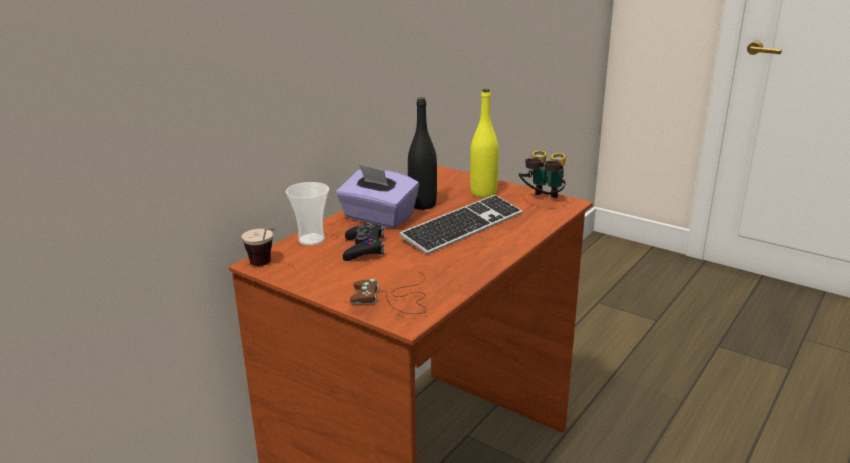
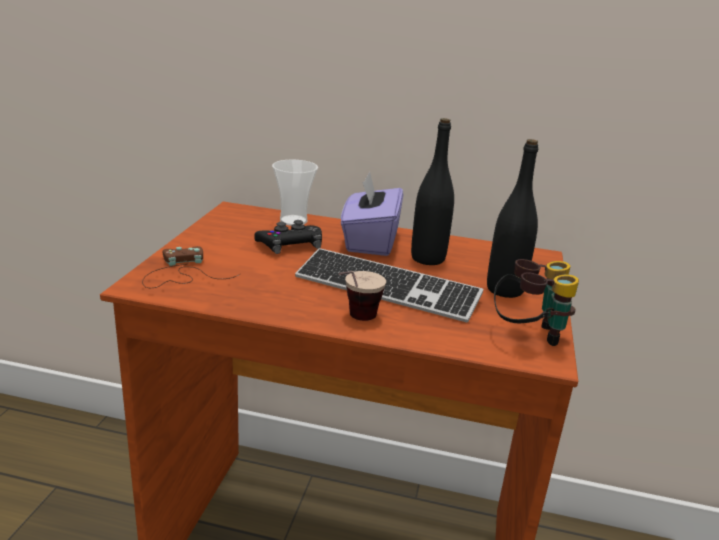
camera: 65 degrees right, 0 degrees up
(266, 266) = (227, 213): cup -> cup (354, 322)
(483, 193) = (504, 290): yellow bottle -> black bottle

